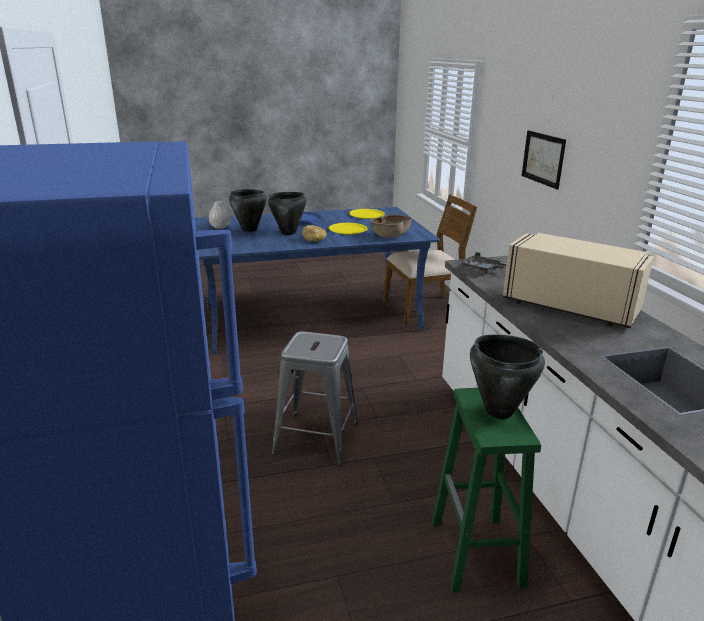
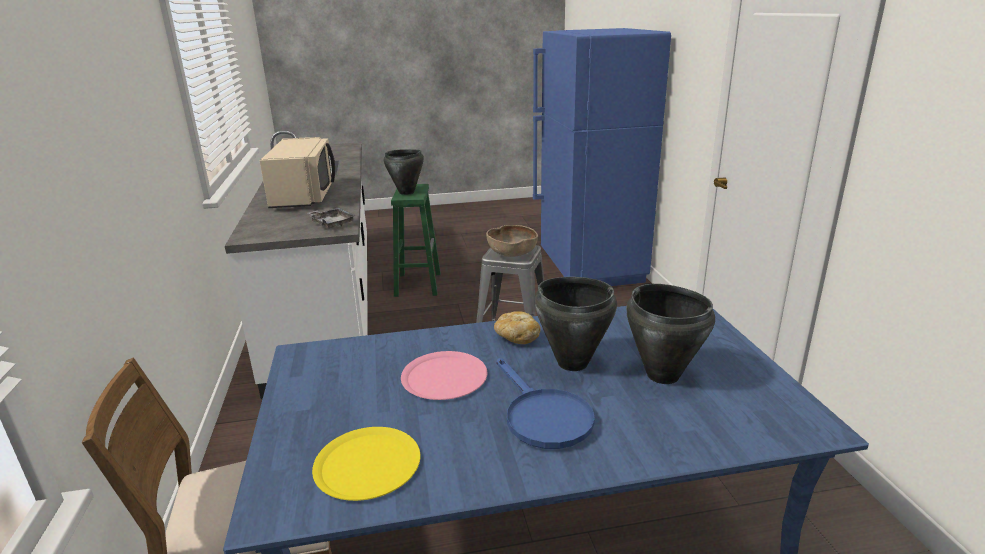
camera: 175 degrees left, 0 degrees up
(220, 227) = (740, 387): white vase -> none
(348, 229) = (444, 377): yellow plate -> pink plate
(390, 236) = (367, 350): brown bowl -> brown bowl (512, 254)
(543, 158) = (125, 168): picture -> none
(570, 306) = (305, 196): beige microwave -> beige microwave turned 135 degrees counterclockwise

